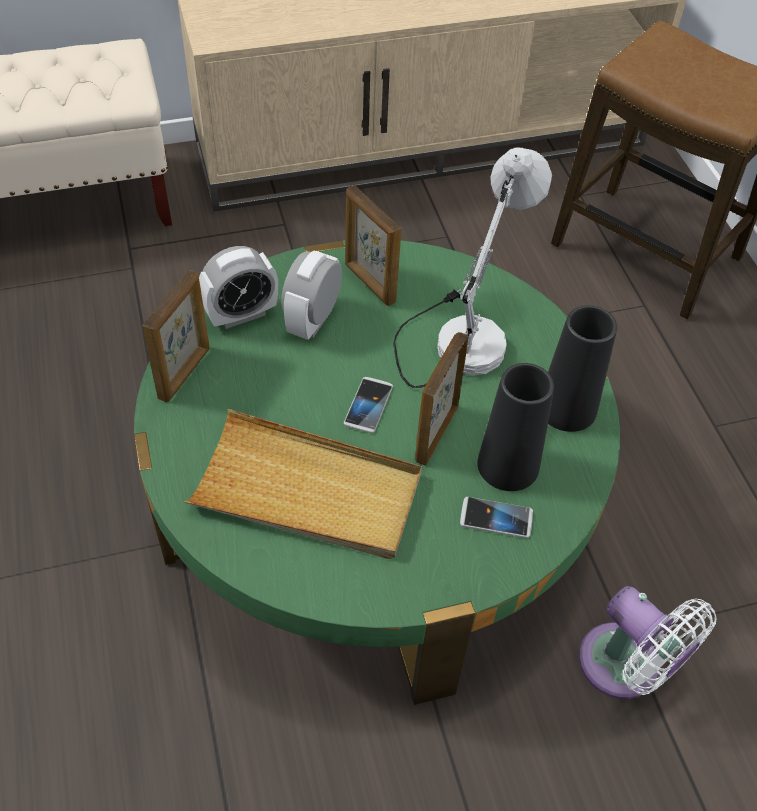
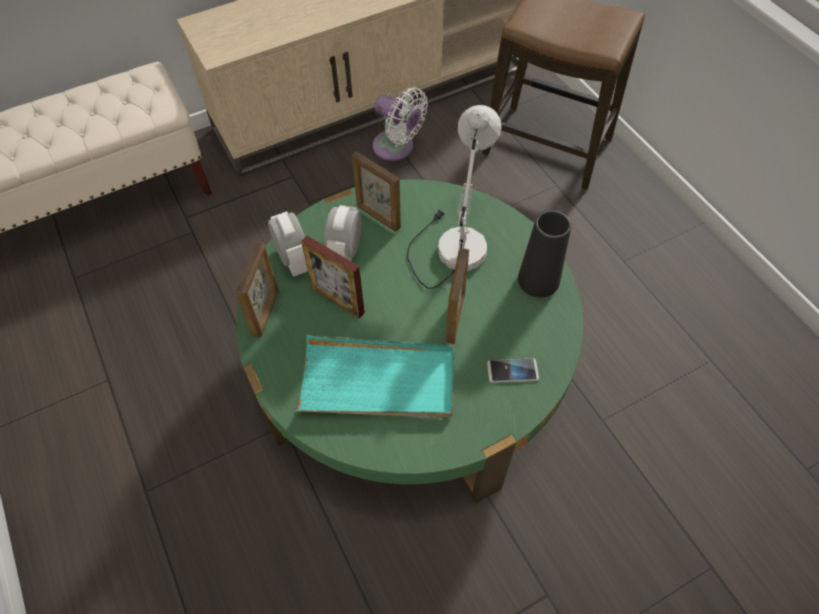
camera: 10 degrees left, 5 degrees up
(241, 314) = (294, 260): alarm clock -> alarm clock turned 75 degrees counterclockwise
(284, 377) = (338, 300): none -> picture frame
(307, 491) = (378, 381): beige tray -> turquoise tray
(368, 405) = (402, 309): phone -> none
(508, 465) = (510, 331): black vase -> none
(625, 668) = (607, 443): white fan -> white fan (397, 148)

